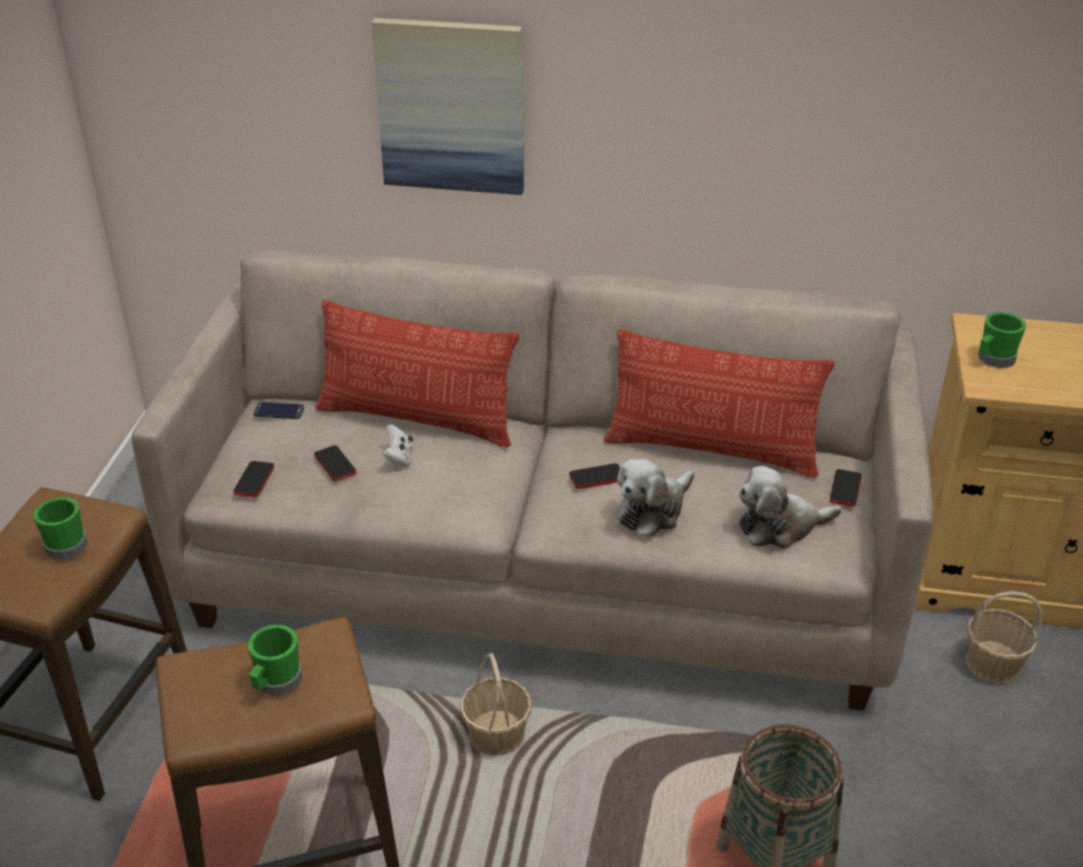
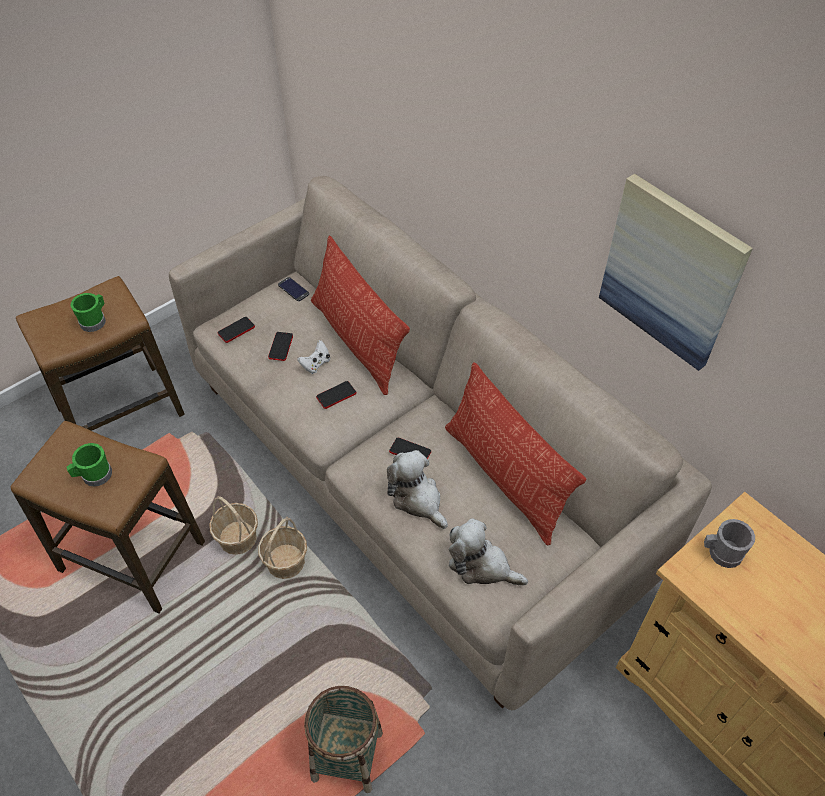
camera: 40 degrees right, 15 degrees up
(451, 106) = (453, 139): picture -> picture (671, 272)
(653, 510) = (417, 499): plush toy -> plush toy turned 60 degrees clockwise
(845, 489) = (559, 567): phone -> phone (336, 395)
(992, 663) = (624, 744): basket -> basket (238, 538)
(993, 360) = (721, 553): green mug -> grey mug

